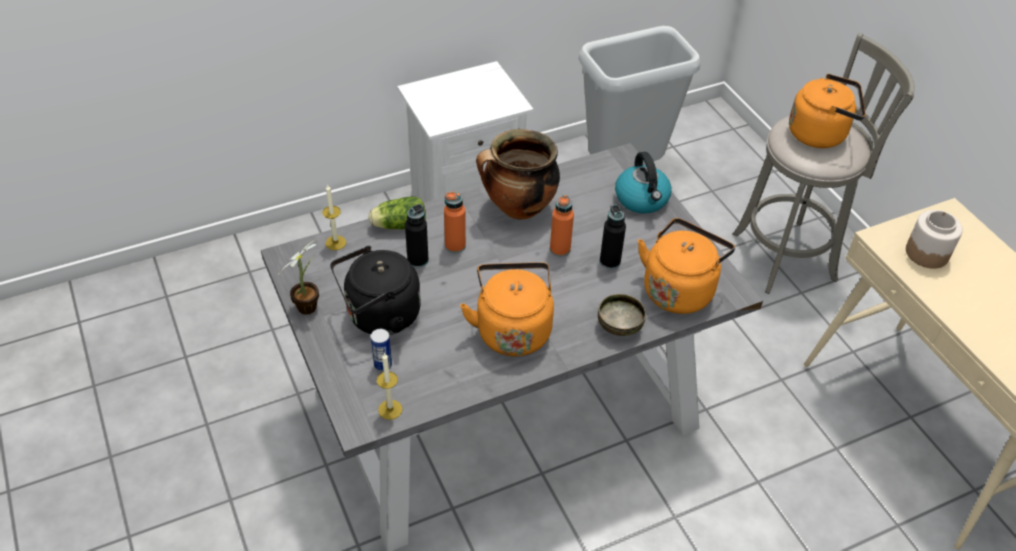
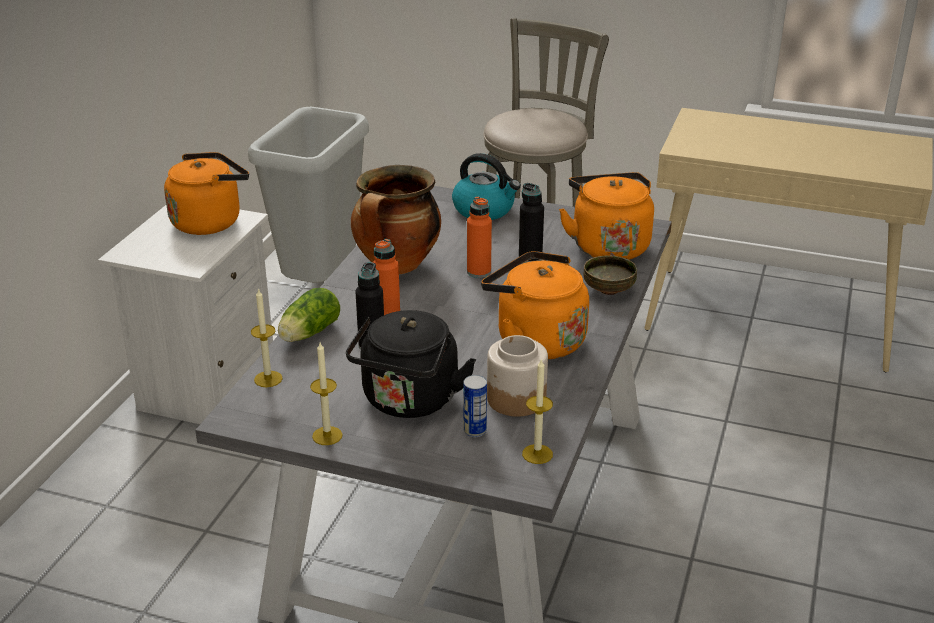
camera: 45 degrees left, 15 degrees down
(310, 305) = (327, 436): potted plant -> candle
(820, 134) = (532, 120): orange kettle -> orange kettle (210, 221)
(927, 253) = (719, 142): jar -> jar (516, 399)

